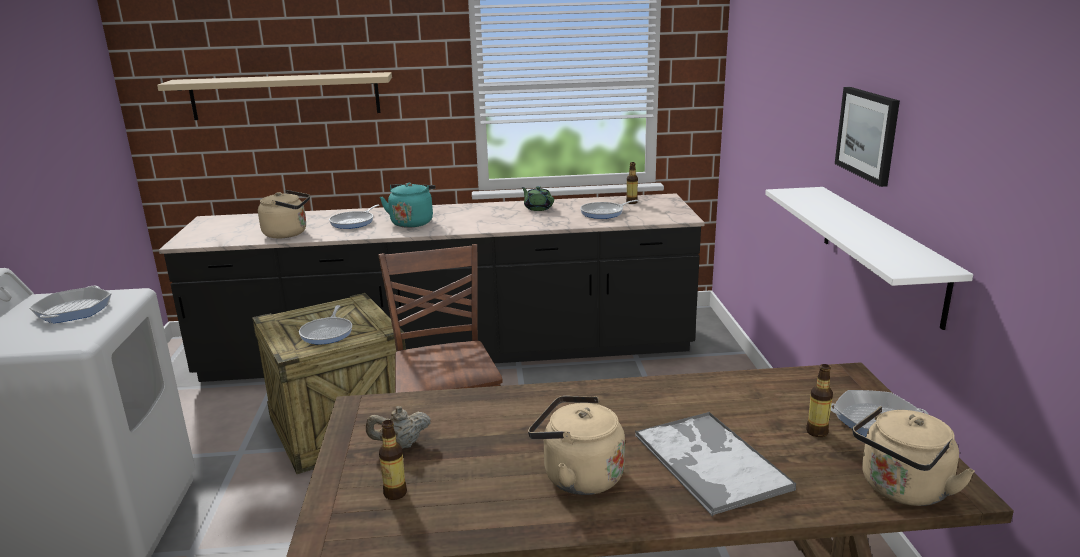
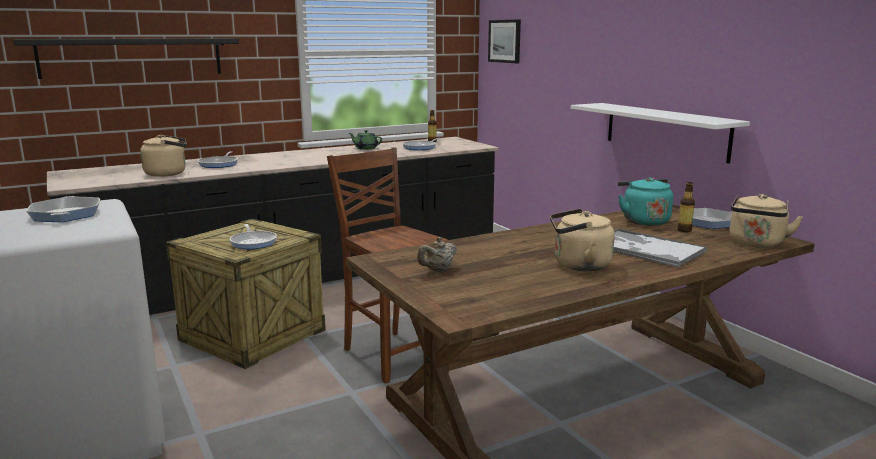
camera: 25 degrees left, 5 degrees down
(285, 96) = (132, 57): beige shelf -> black shelf
(395, 493) = (471, 290): bottle -> none
(412, 222) = (273, 161): turquoise kettle -> turquoise kettle (643, 221)
(867, 134) = (644, 57): picture -> picture (505, 41)

